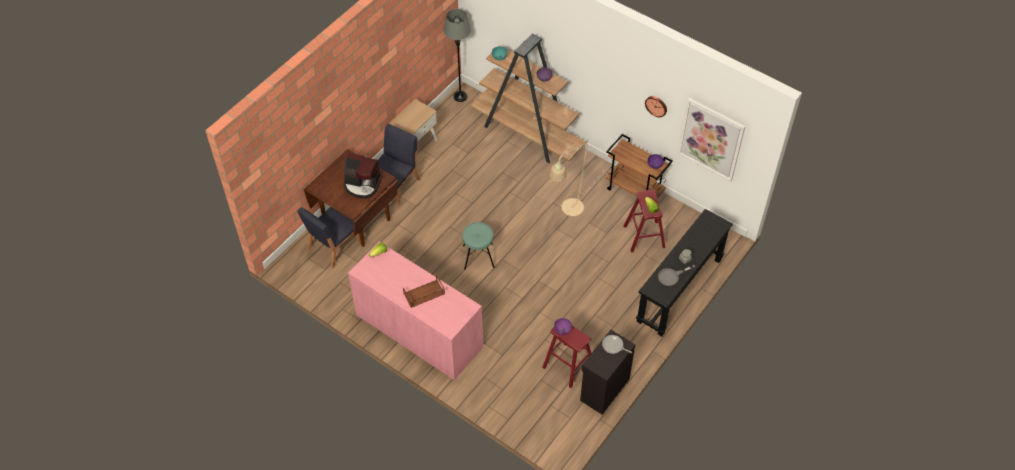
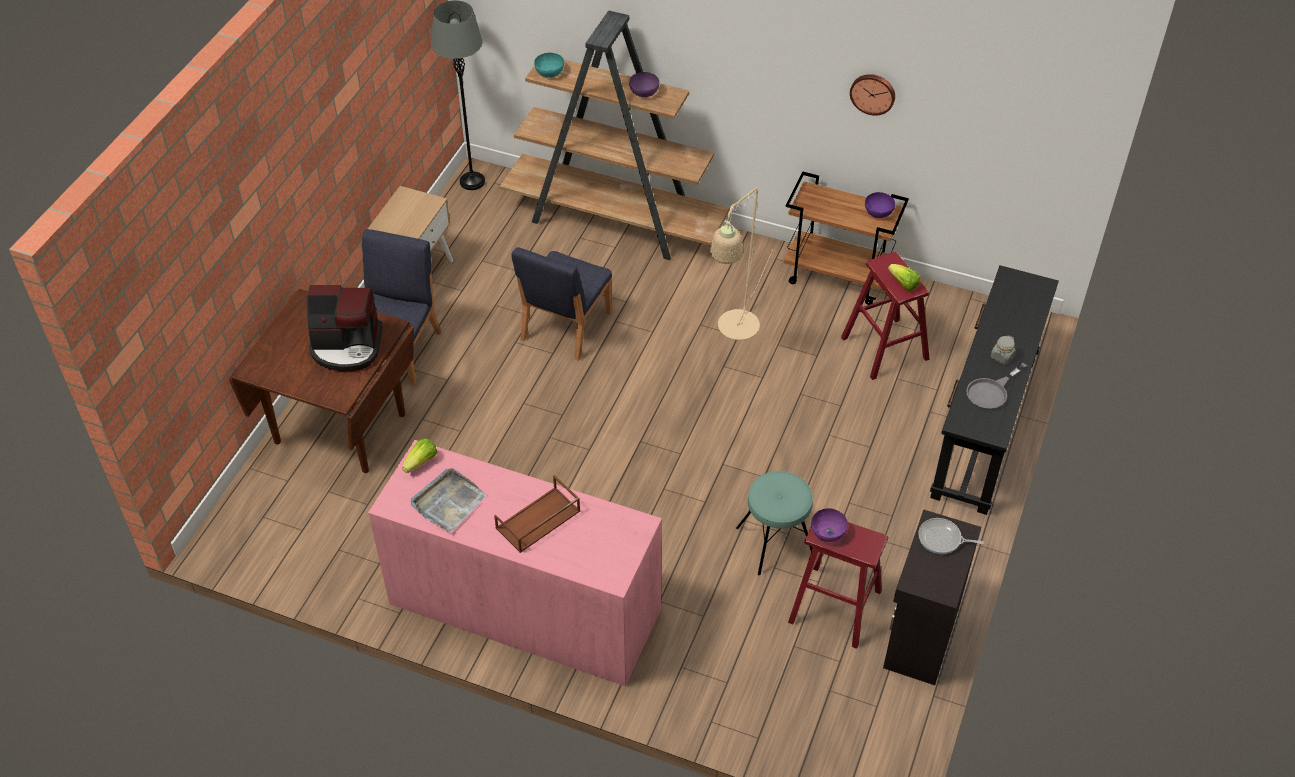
camera: 15 degrees left, 5 degrees down
(333, 246) = (307, 485): blue chair -> blue chair (565, 326)
(385, 276) = (448, 502): none -> grey tray
(478, 256) = (595, 445): turquoise stool -> turquoise stool (775, 543)
(711, 139) = (989, 132): picture -> none

